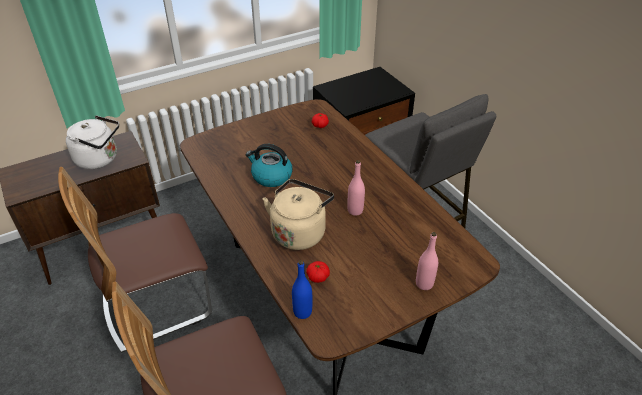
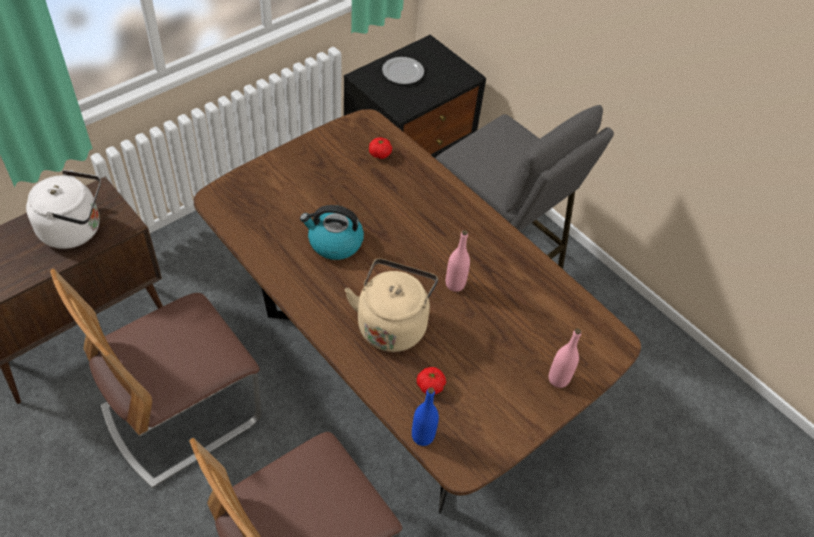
camera: 15 degrees left, 10 degrees up
(355, 86) = (403, 72): none -> plate

